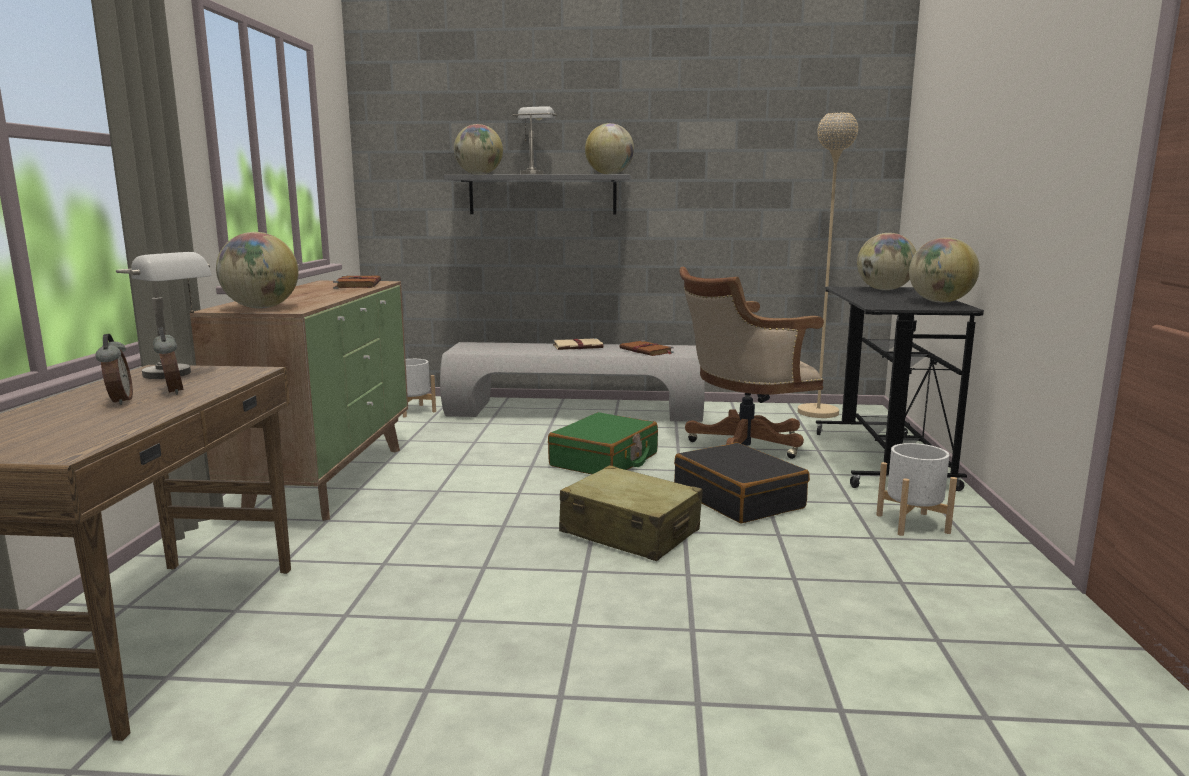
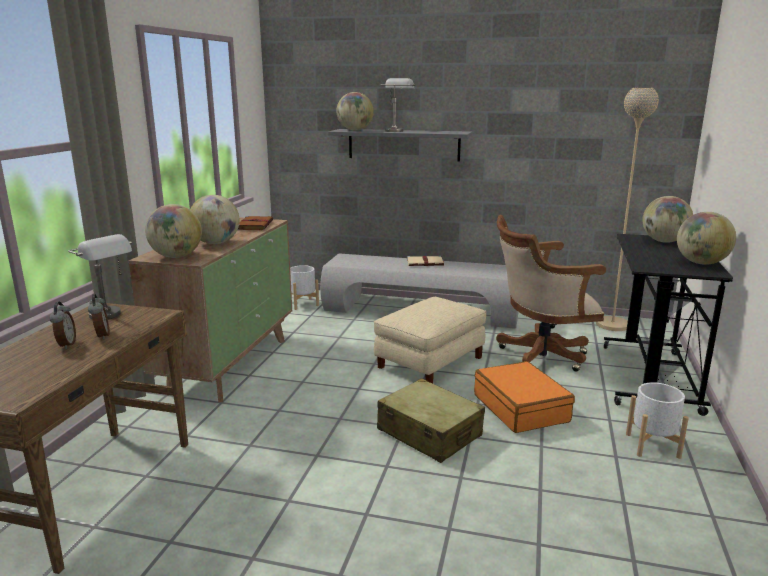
camera: 10 degrees right, 5 degrees up
(605, 460) = (430, 362): green suitcase -> beige ottoman
(609, 174) = (454, 132): globe -> globe (216, 243)
(647, 351) = (476, 270): brown book -> none
(739, 499) = (521, 408): black suitcase -> orange suitcase

